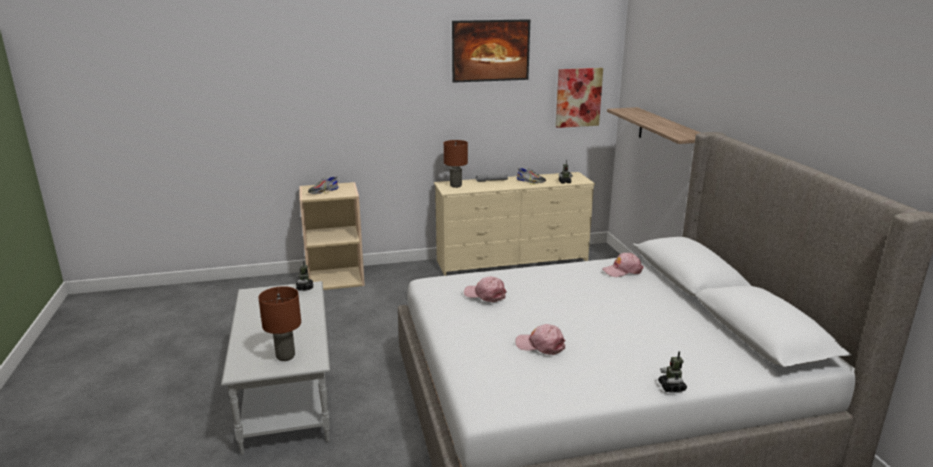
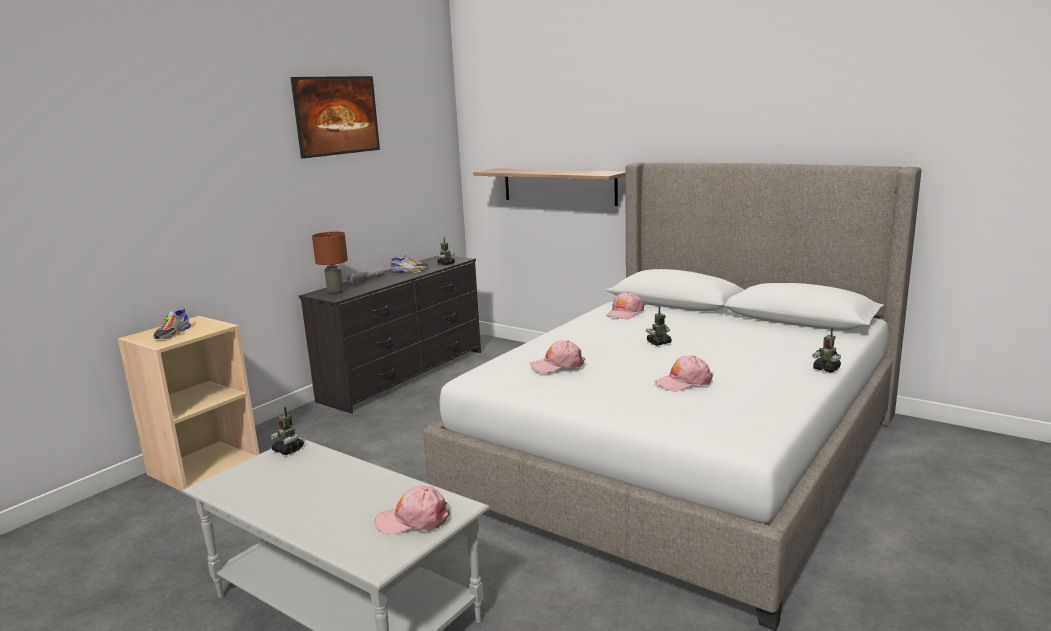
camera: 40 degrees left, 5 degrees down
(286, 357) = (413, 520): brown table lamp -> pink cap
(512, 261) = (404, 375): beige dresser -> black dresser
(578, 97) = (427, 168): picture -> none
(590, 306) = (659, 343): none -> toy robot

